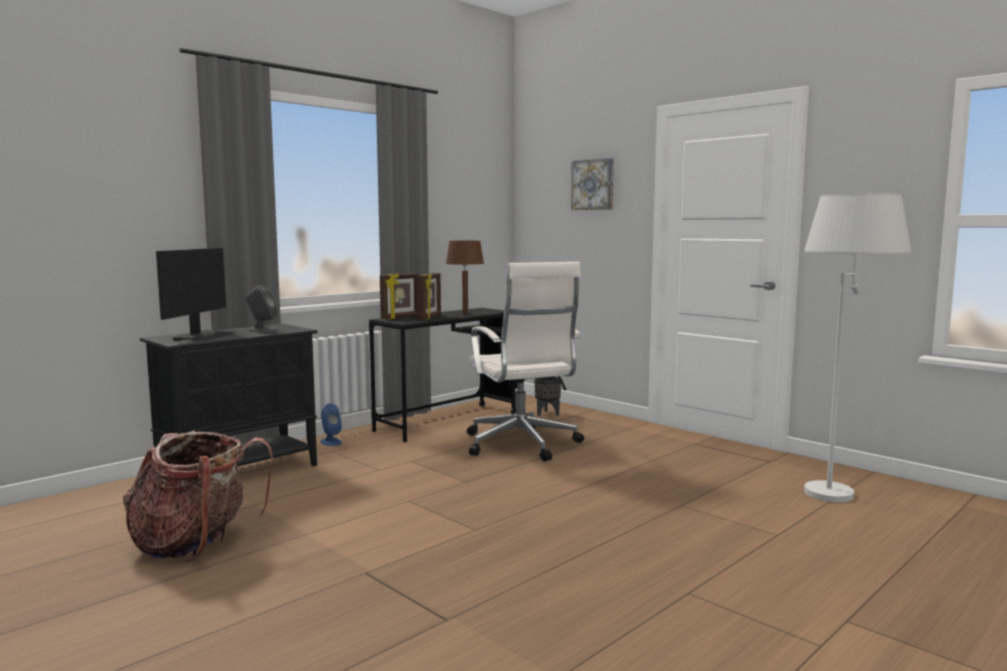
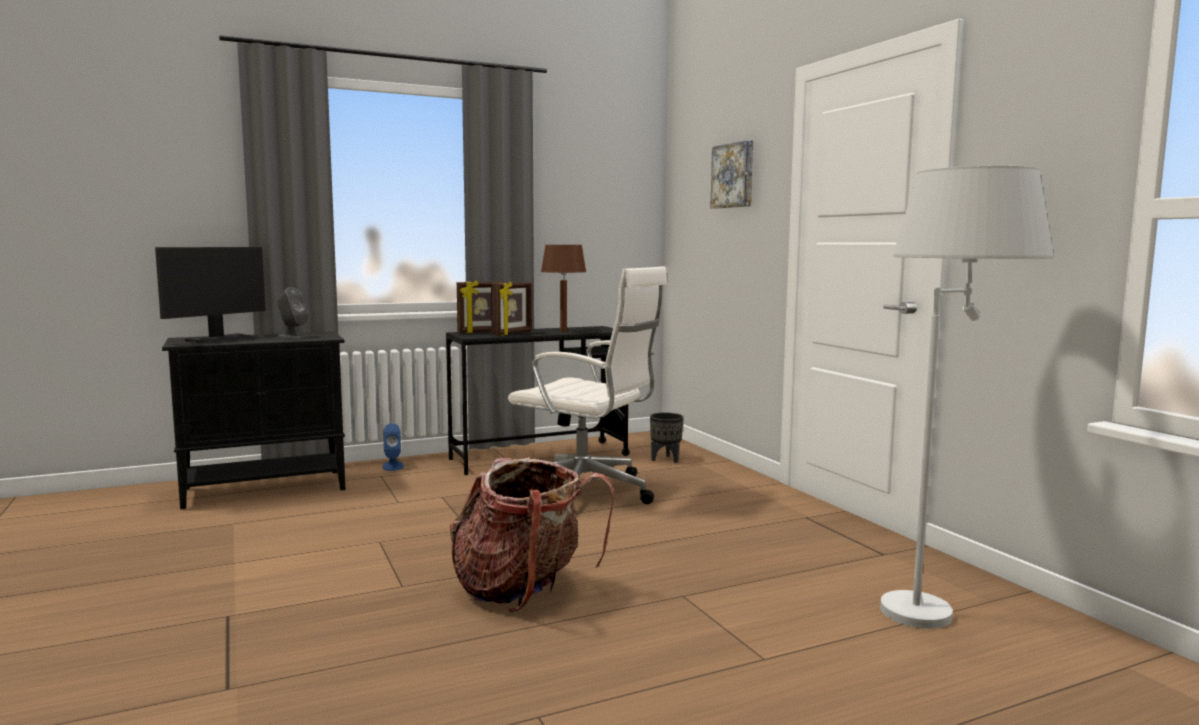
camera: 20 degrees right, 0 degrees up
(196, 544) = (127, 557): backpack -> backpack (524, 590)
(522, 445) = (587, 493): white office chair -> white office chair turned 60 degrees counterclockwise

